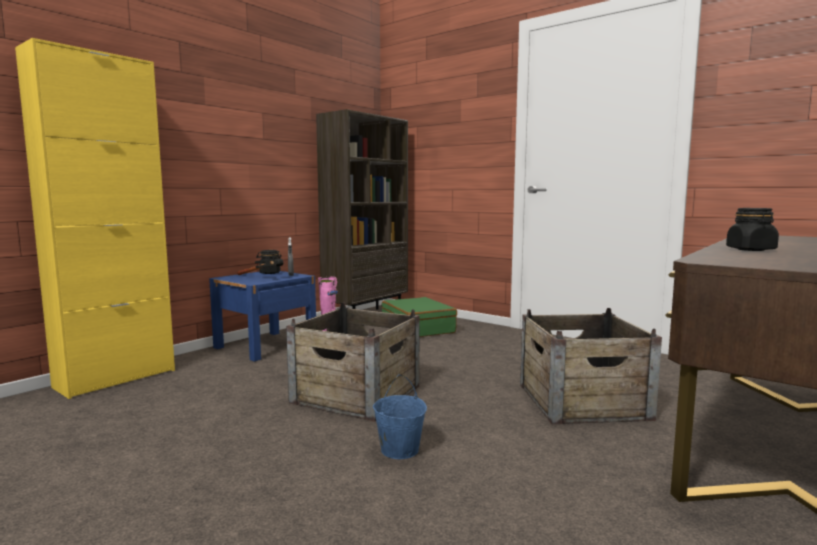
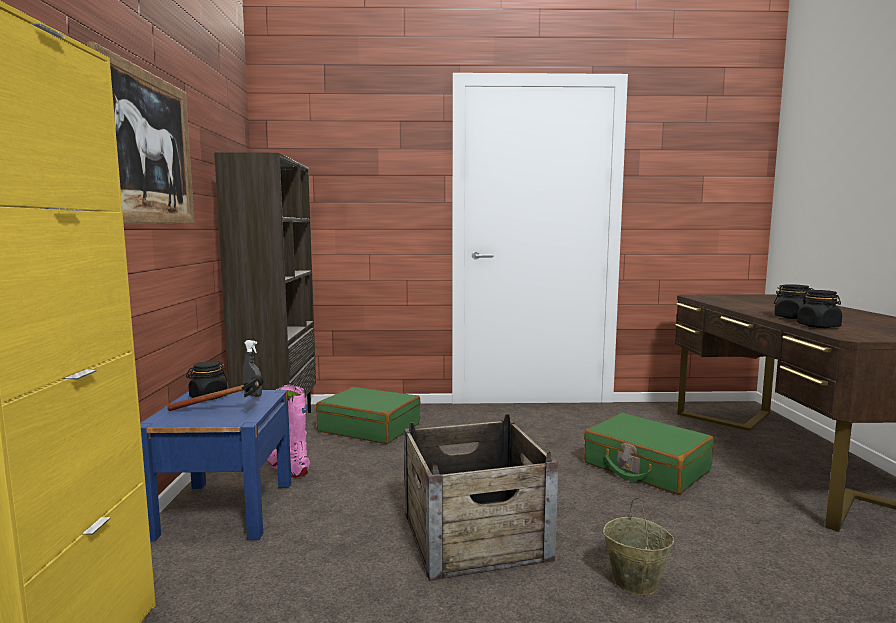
camera: 40 degrees left, 0 degrees up
(244, 113) = (146, 148): none -> picture
(399, 449) = (634, 582): blue bucket -> beige bucket
(582, 401) = (645, 467): crate -> green suitcase
(728, 254) = (818, 326): none -> black jar

